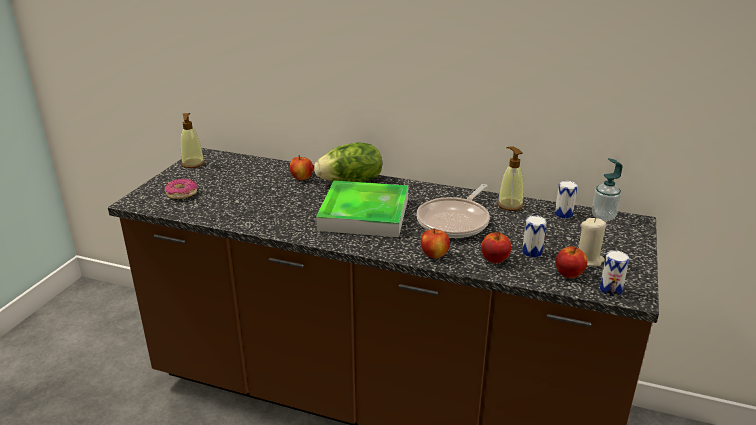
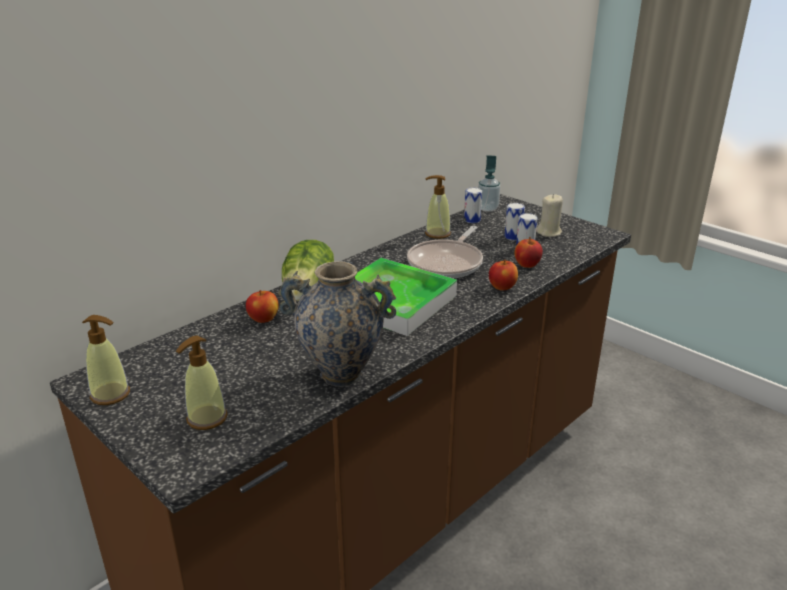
camera: 65 degrees left, 0 degrees up
(181, 194) = (206, 418): donut -> soap dispenser
(250, 219) = (341, 374): none -> vase
(455, 221) = (447, 263): frying pan -> frying pan turned 60 degrees clockwise
(569, 274) = (566, 245): apple -> none
(610, 290) = (596, 238): can -> can (513, 237)

